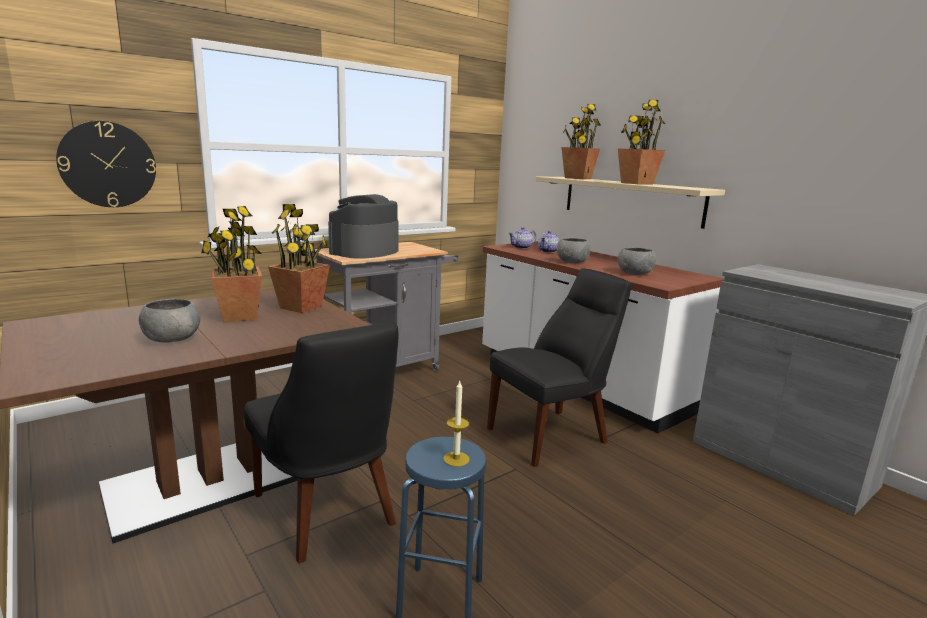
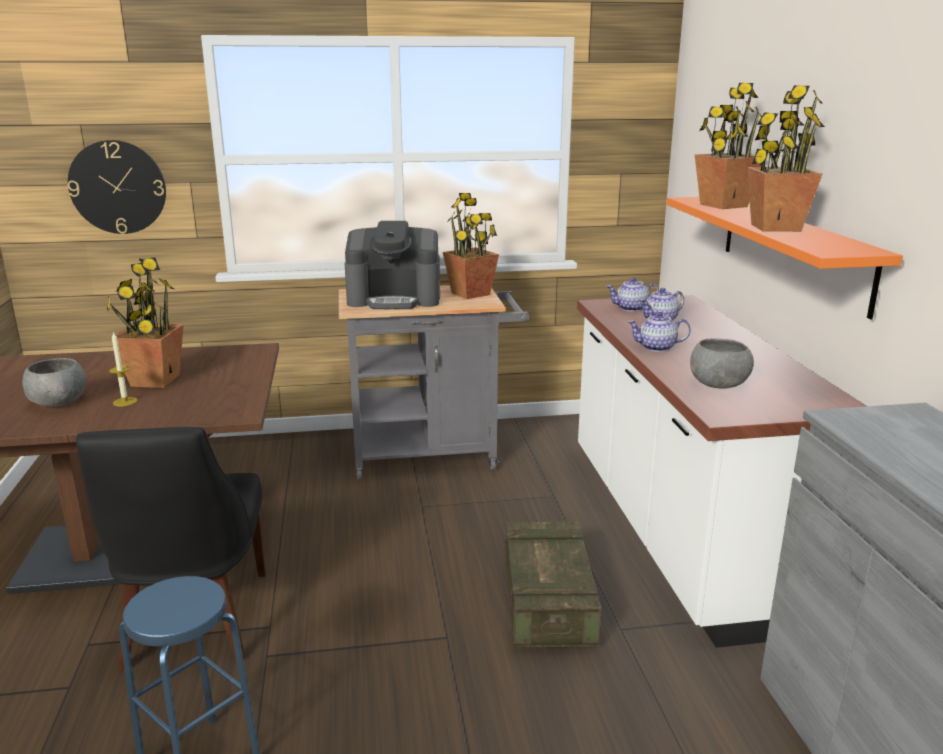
camera: 30 degrees right, 5 degrees up
(301, 307) = (232, 376): potted plant -> potted plant (471, 294)
(364, 251) = (395, 299): coffee machine -> coffee machine turned 150 degrees counterclockwise
(456, 459) = (178, 610): candle -> candle (125, 402)
(552, 435) = (547, 603): black chair -> crate
(572, 262) = (656, 347): grey bowl -> teapot
(630, 200) = (792, 250): beige shelf -> orange shelf

